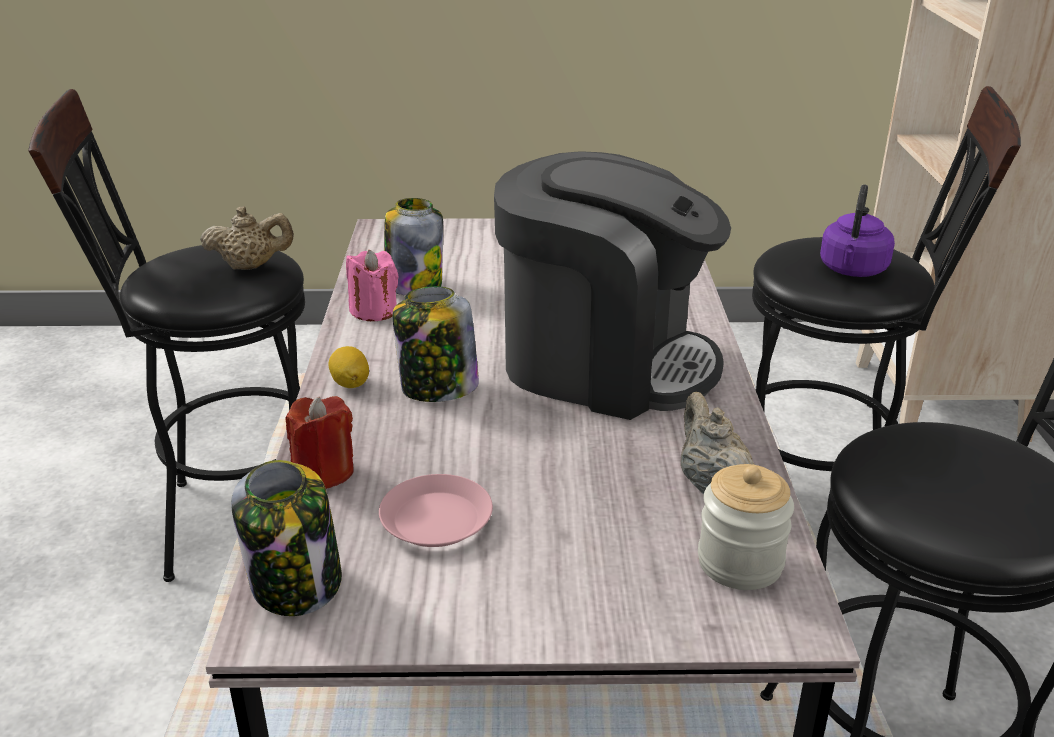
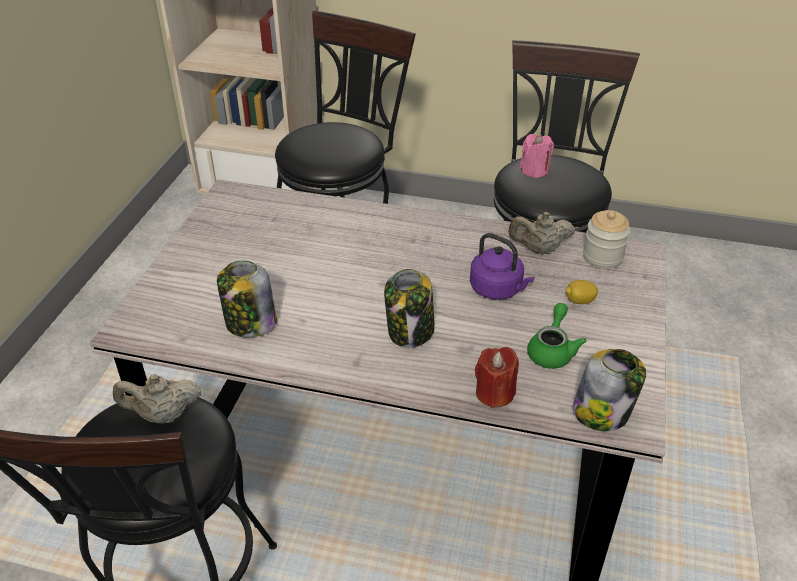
camera: 75 degrees left, 10 degrees up
(251, 266) = (163, 415): beige teapot -> beige teapot turned 105 degrees counterclockwise
(350, 383) = (389, 372): lemon -> lemon (579, 301)
(374, 311) = (283, 350): pink candle -> pink candle (534, 170)
(436, 519) = (552, 350): pink plate -> green teapot
(604, 363) = (407, 258): coffee machine -> none
(852, 271) = (343, 143): purple kettle -> purple kettle (498, 289)

